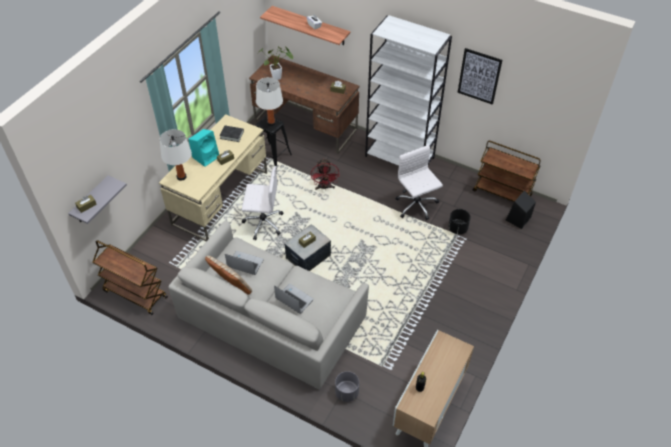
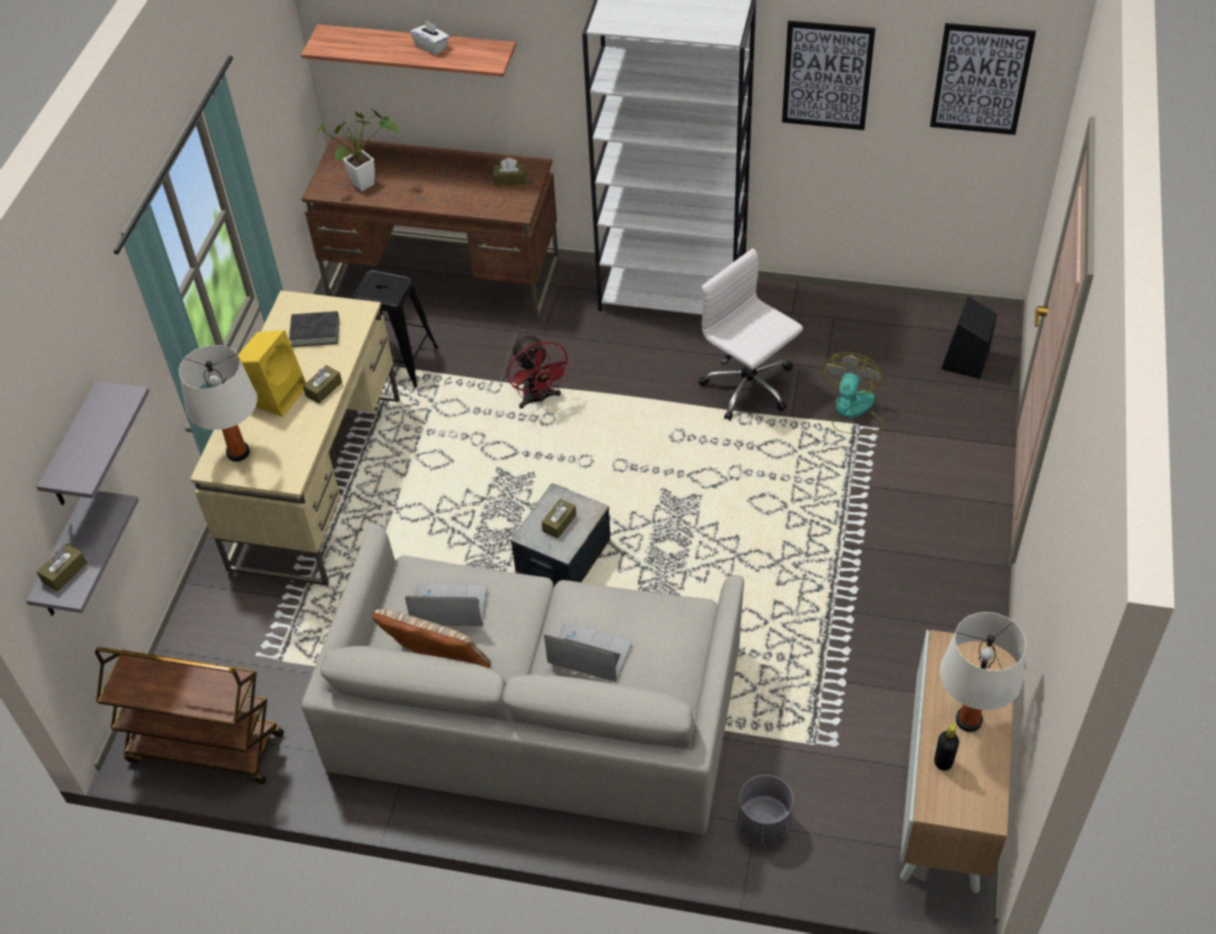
camera: 15 degrees left, 0 degrees up
(105, 157) = (74, 449): none -> grey shelf
(206, 156) = (276, 393): turquoise speaker -> yellow speaker
(263, 223) = (434, 510): white office chair -> none
(271, 122) = (385, 285): white table lamp -> white table lamp (968, 720)
(457, 228) = (852, 412): black planter -> fan
(502, 193) = (913, 315): brown cart -> none
(546, 93) = (981, 79): none -> picture

